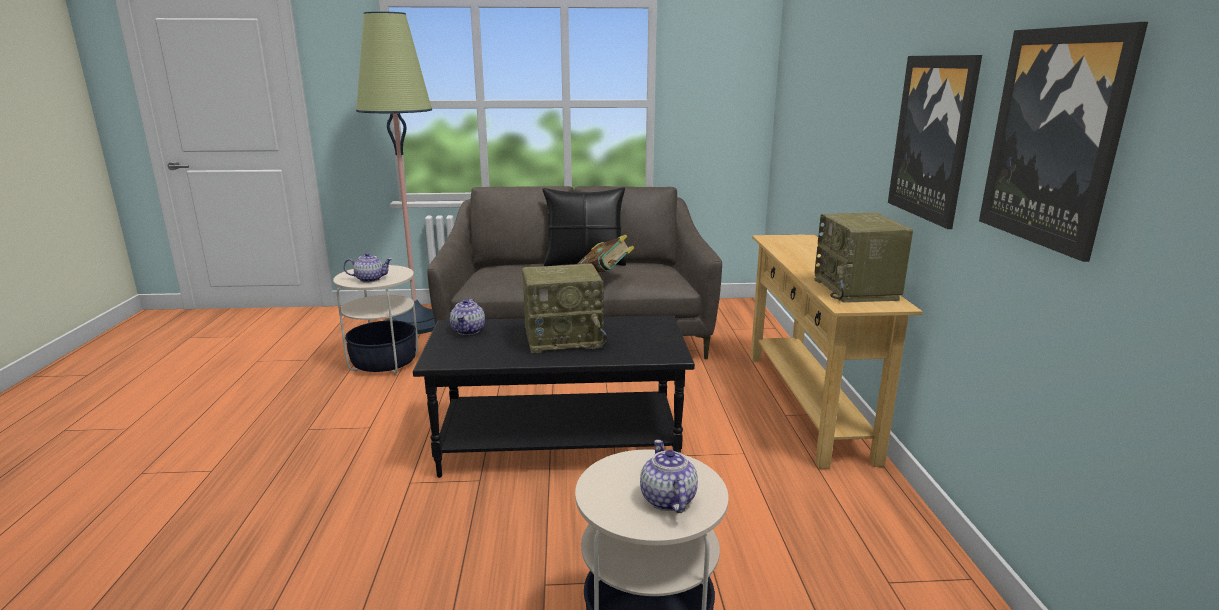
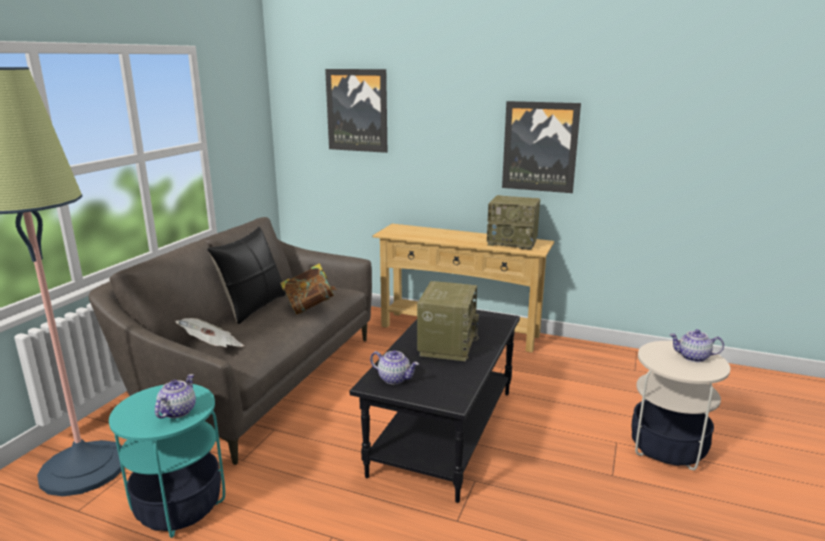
camera: 65 degrees left, 0 degrees up
(384, 364) = (179, 509): beige side table -> turquoise side table
(493, 270) = (213, 347): none -> newspaper
(1055, 138) = (645, 141): picture -> picture (357, 110)

